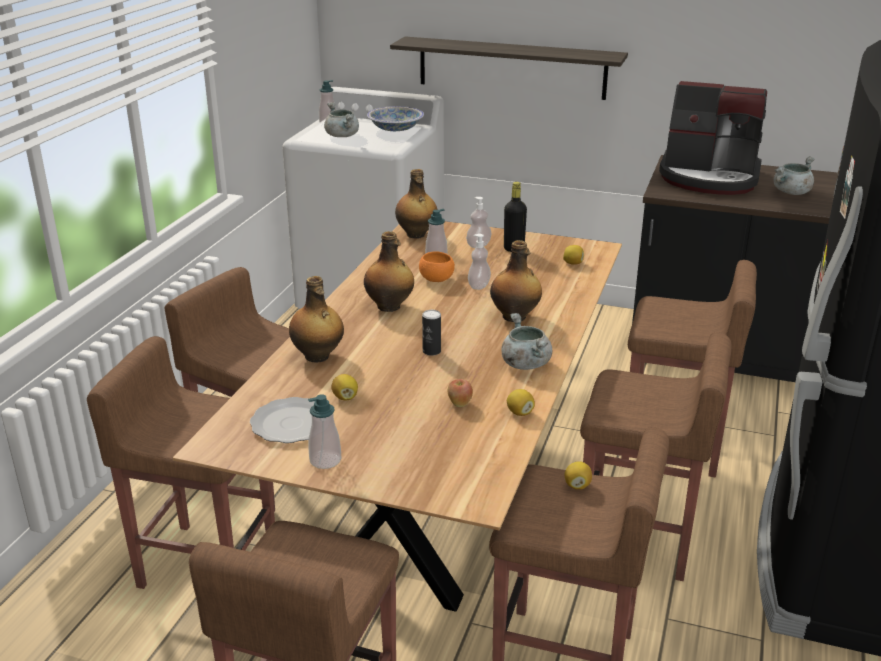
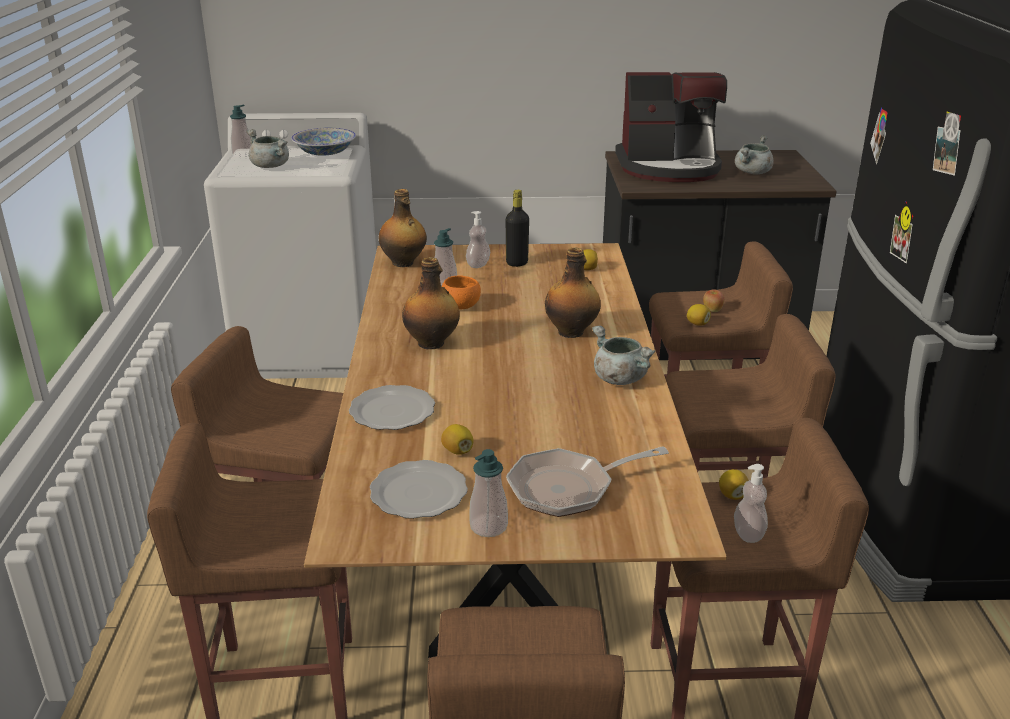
camera: 20 degrees left, 0 degrees up
(317, 356) = (392, 412): bottle -> plate
(410, 445) = (568, 488): none -> frying pan
(431, 351) = (513, 383): can -> none
(459, 404) = (585, 433): apple -> apple (712, 310)
(479, 286) = (510, 306): soap dispenser -> soap dispenser (748, 534)
(511, 68) = (440, 74): shelf -> none
(519, 412) = (653, 430): lemon -> lemon (697, 324)

